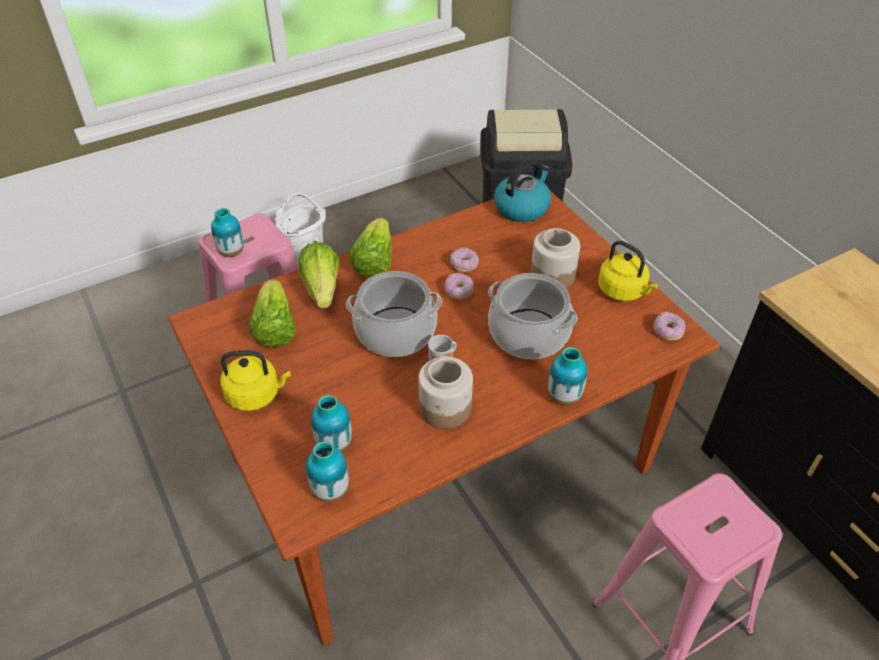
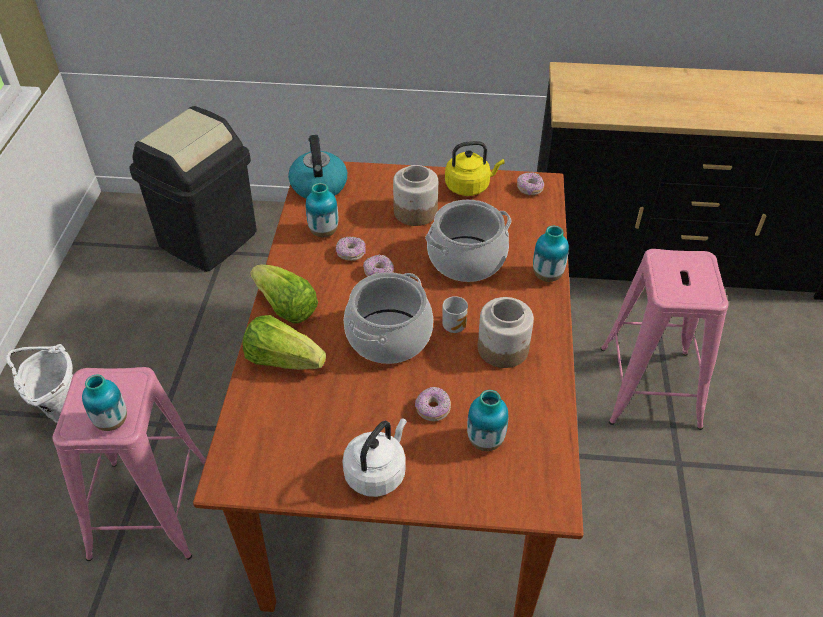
camera: 55 degrees left, 0 degrees up
(256, 395) = (377, 472): yellow kettle -> white kettle
(275, 328) = (301, 419): lettuce -> none
(330, 491) = (535, 467): vase -> vase (324, 232)
(342, 396) = (432, 409): none -> donut

